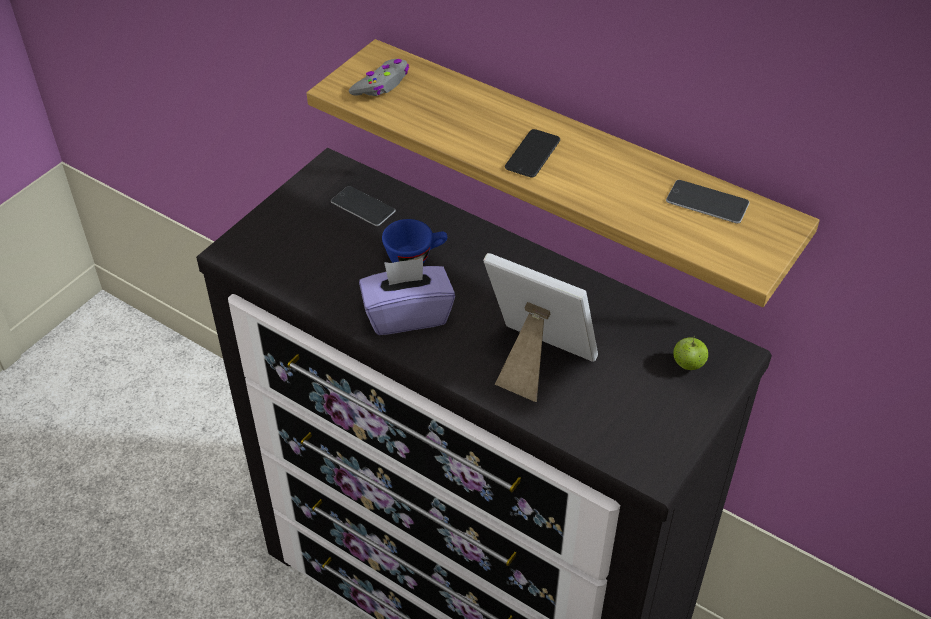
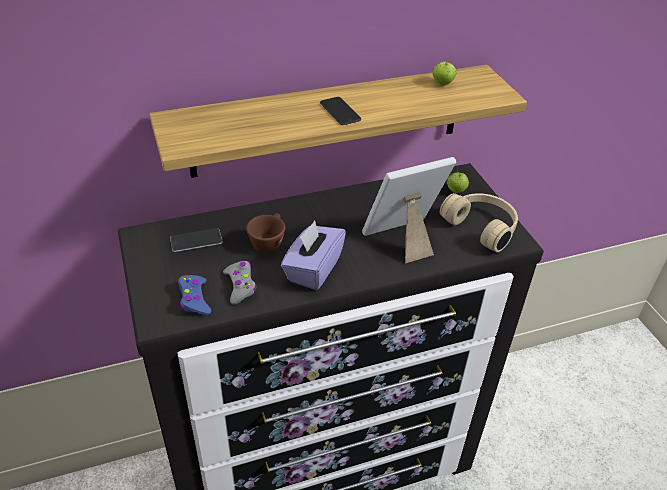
camera: 55 degrees left, 5 degrees down
(281, 256) = (194, 299): none -> blue game controller
(382, 85) = (201, 130): grey game controller -> grey game controller (240, 286)
(415, 257) = (268, 241): blue cup -> brown cup
(643, 424) = (482, 227): none -> beige headphones
(707, 202) = (442, 83): phone -> apple

